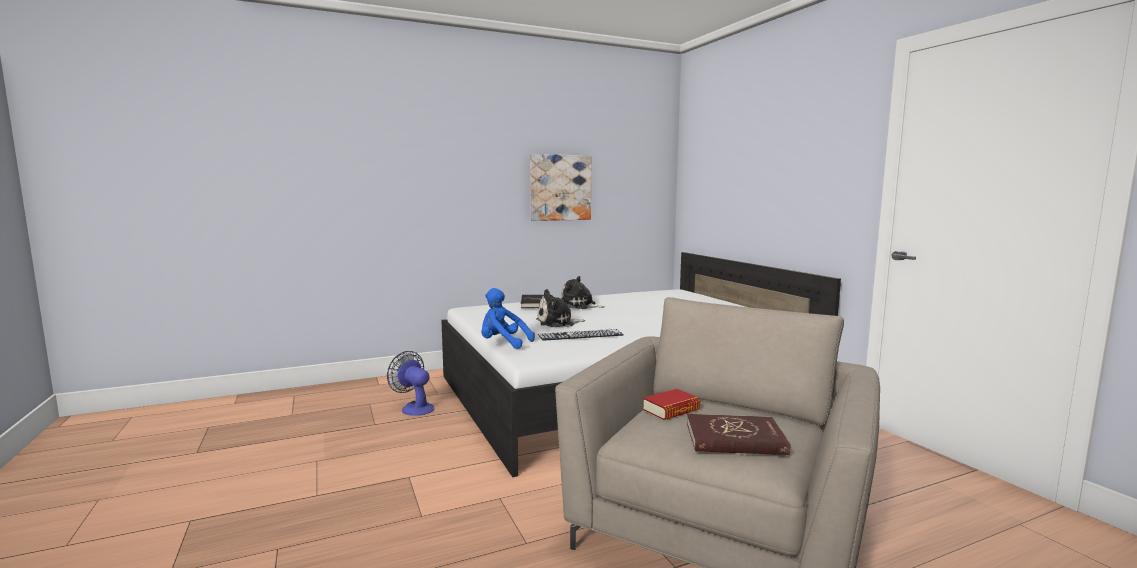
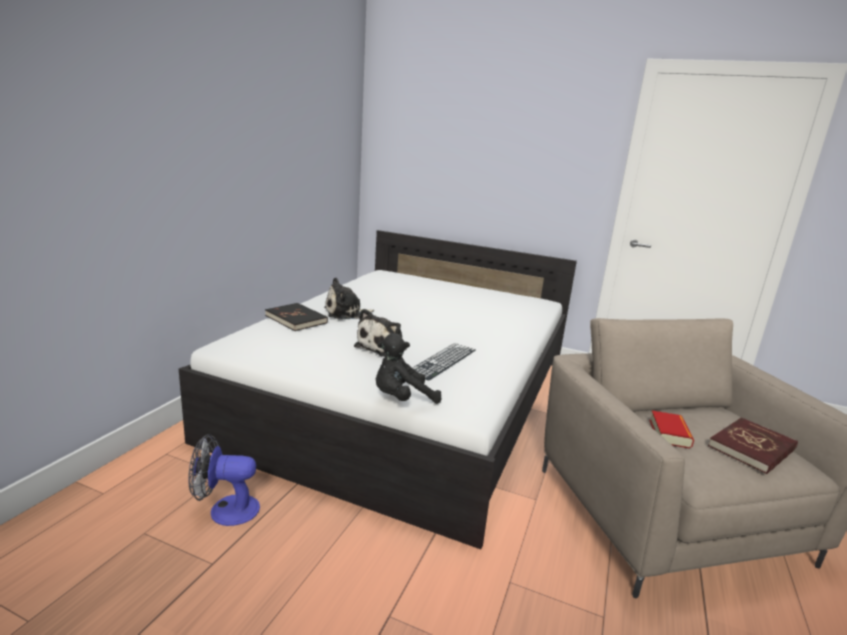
camera: 45 degrees left, 10 degrees up
(503, 344) = (402, 399): blue plush toy -> black plush toy
(560, 187) = (274, 161): picture -> none

